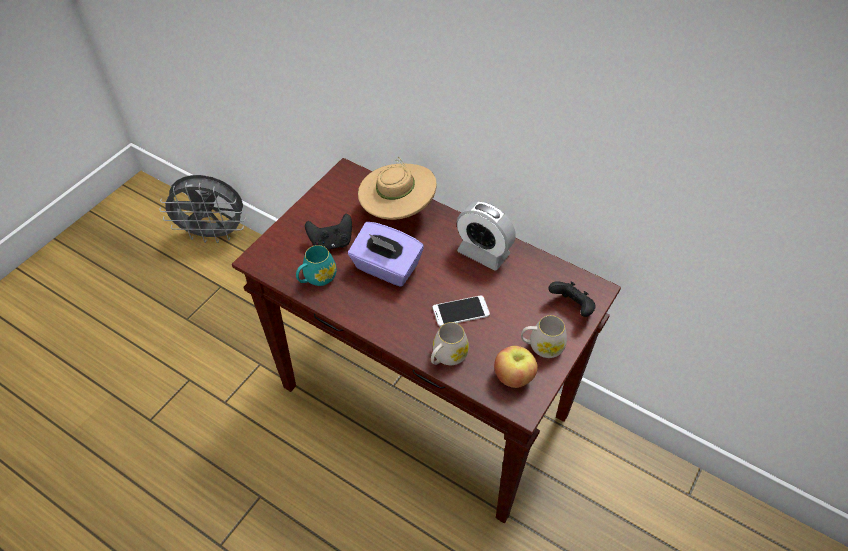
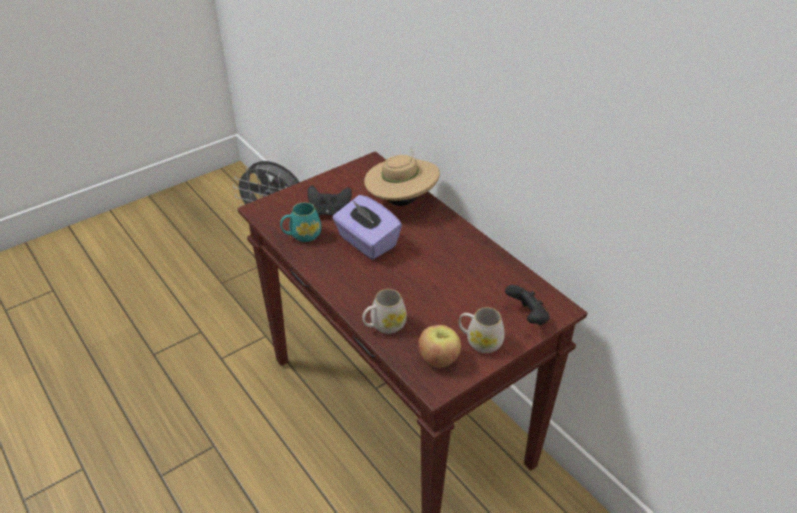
camera: 20 degrees right, 10 degrees down
(461, 311) = (417, 293): phone -> none
(483, 253) = (463, 252): alarm clock -> none

